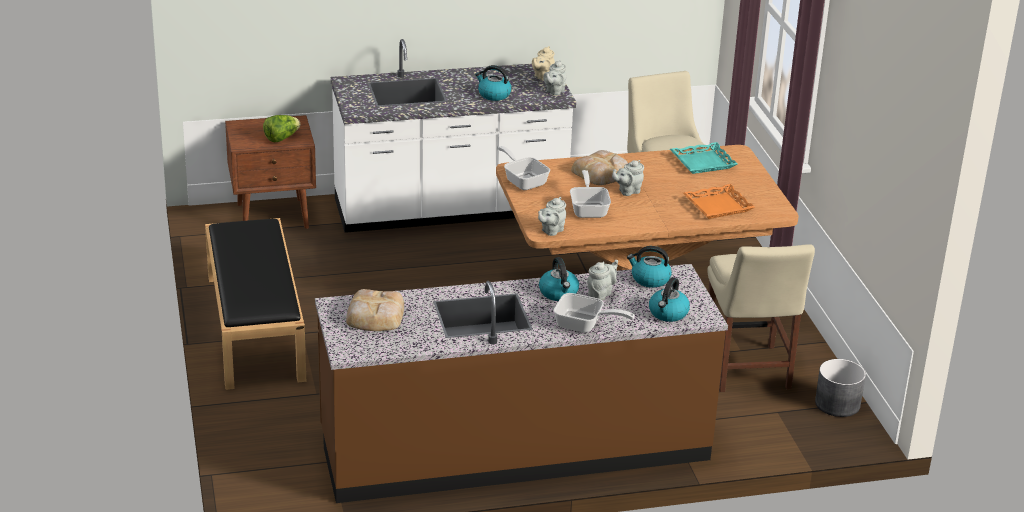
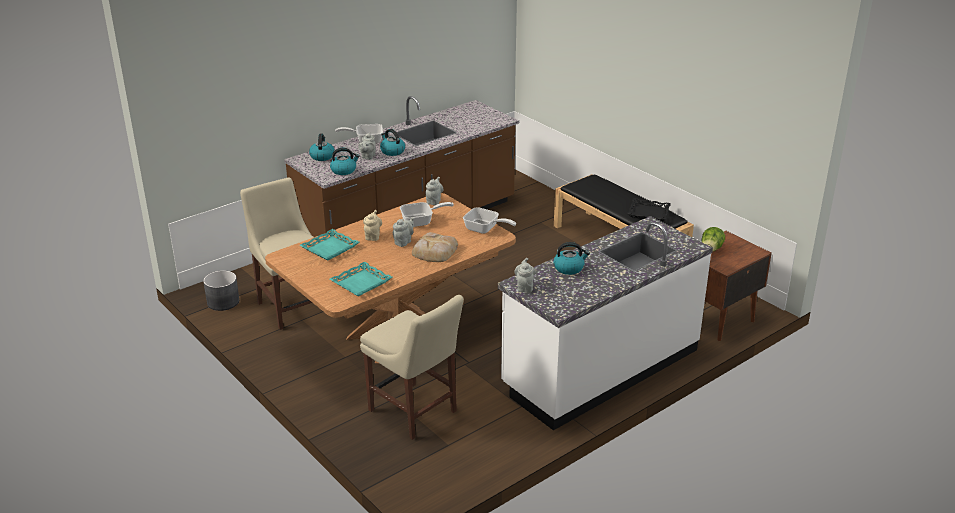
camera: 155 degrees right, 0 degrees up
(246, 239) = (648, 213): none -> black tray
(374, 316) = (479, 120): bread -> none
(542, 77) = (550, 300): beige teapot -> beige teapot (373, 236)
(589, 209) = (421, 221): frying pan -> frying pan turned 75 degrees counterclockwise
(718, 206) = (329, 248): orange tray -> turquoise tray

